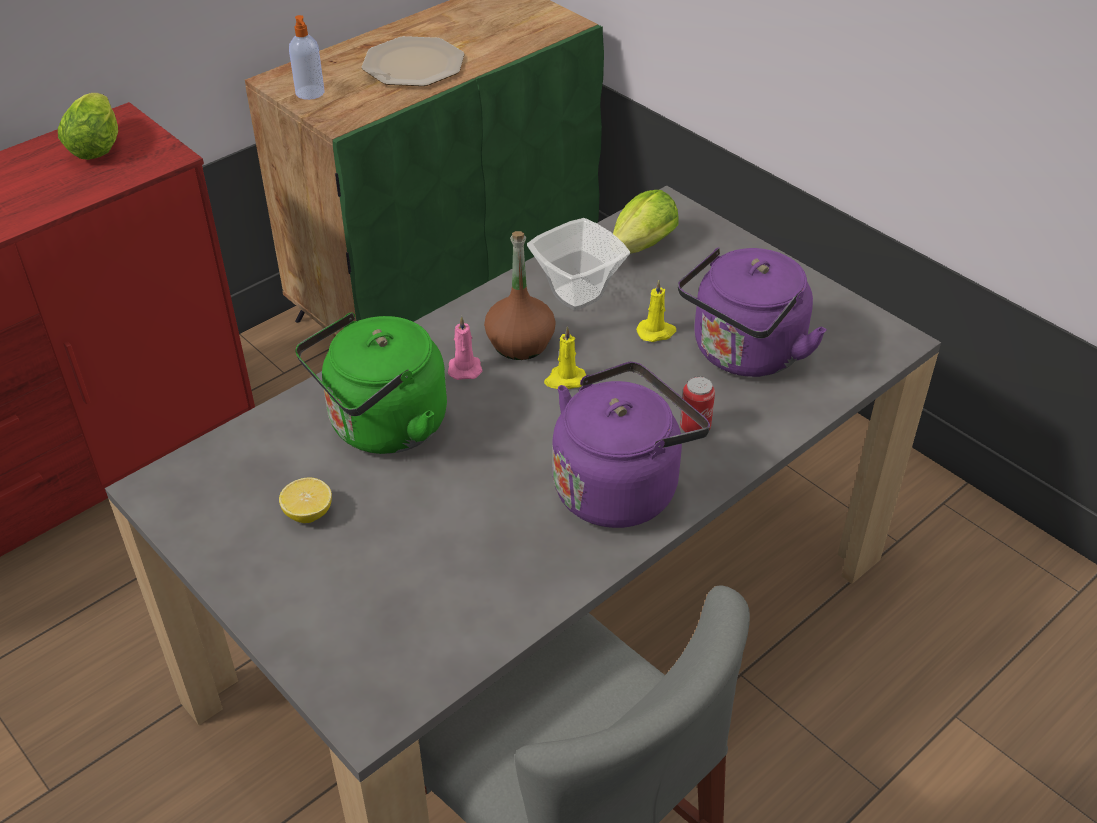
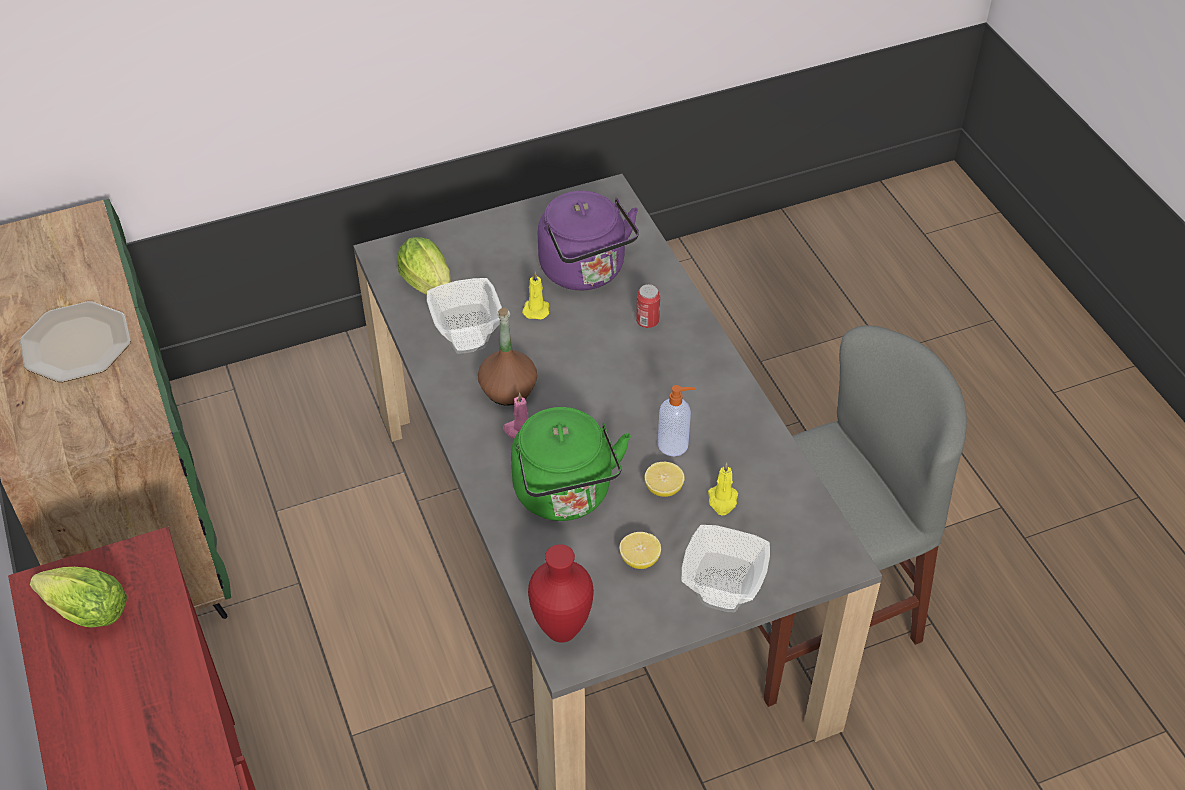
camera: 70 degrees left, 5 degrees up
(189, 475) = (564, 630): none -> red vase
(279, 600) = (721, 592): none -> bowl
(310, 93) = (72, 432): soap dispenser -> soap dispenser (674, 445)
(425, 508) = (663, 489): none -> lemon
(564, 380) = (563, 375): yellow candle -> yellow candle (722, 501)
(620, 486) = (688, 377): purple kettle -> none

